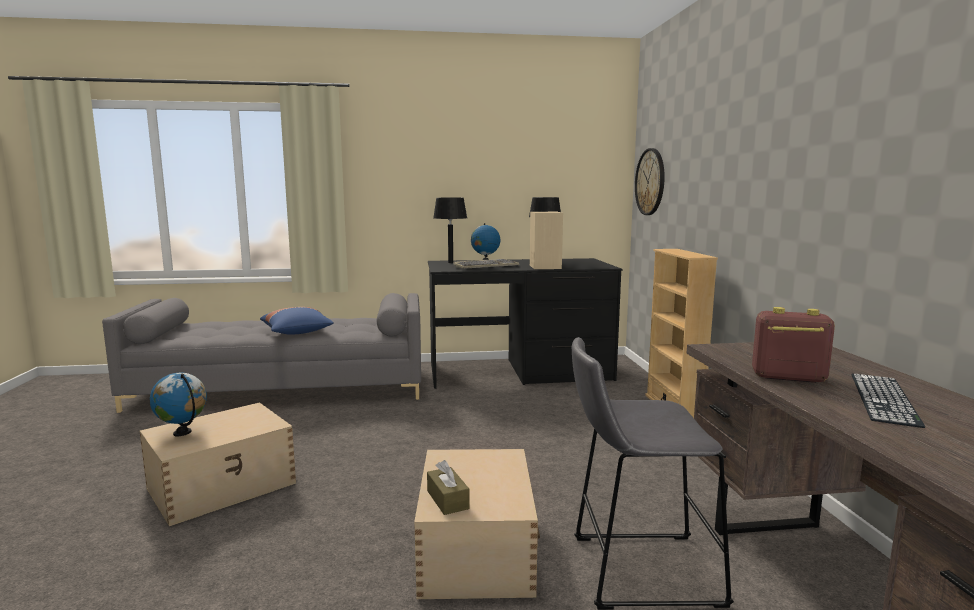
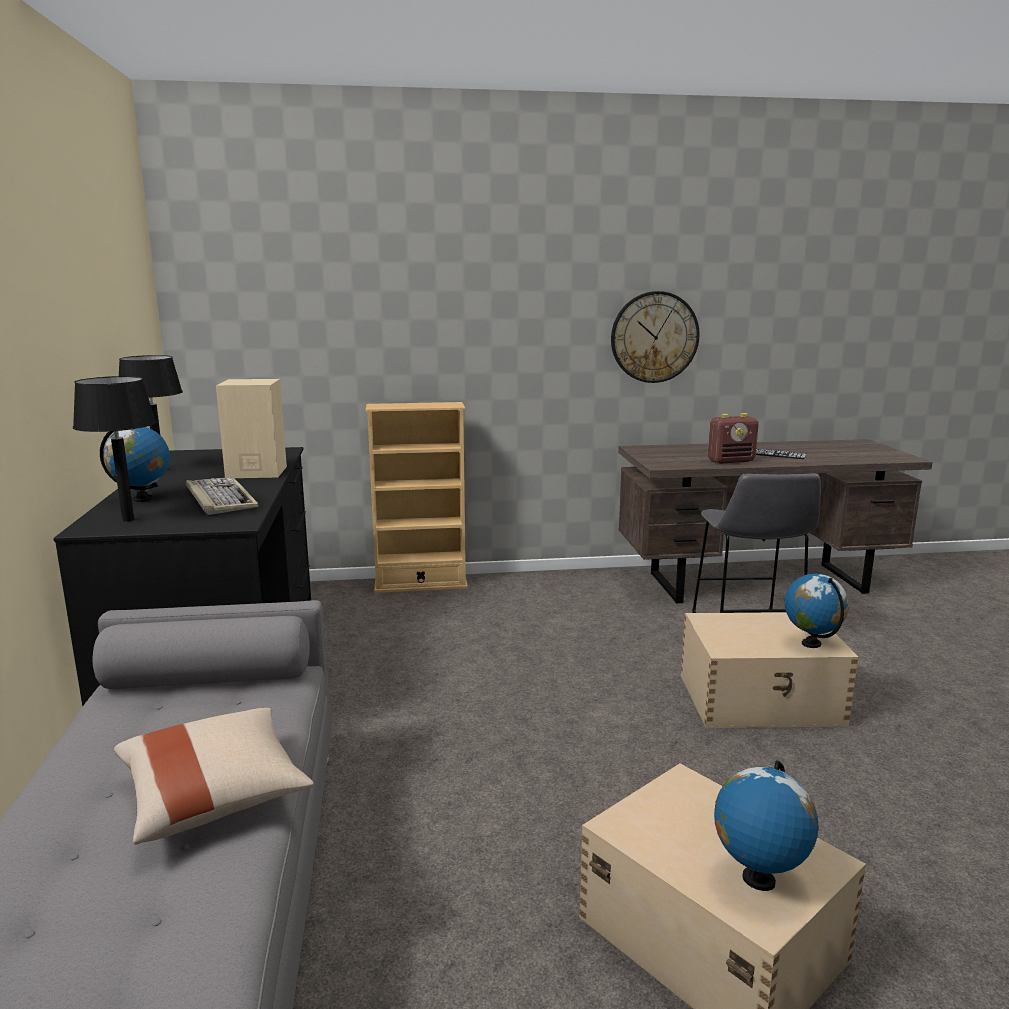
camera: 90 degrees left, 5 degrees up
(297, 333) = (213, 796): blue pillow -> beige pillow
(447, 500) = (811, 644): brown tissue box -> globe
(650, 182) = (237, 319): wall clock -> wall clock (654, 337)
(787, 377) = (731, 461): radio -> radio turned 120 degrees counterclockwise

